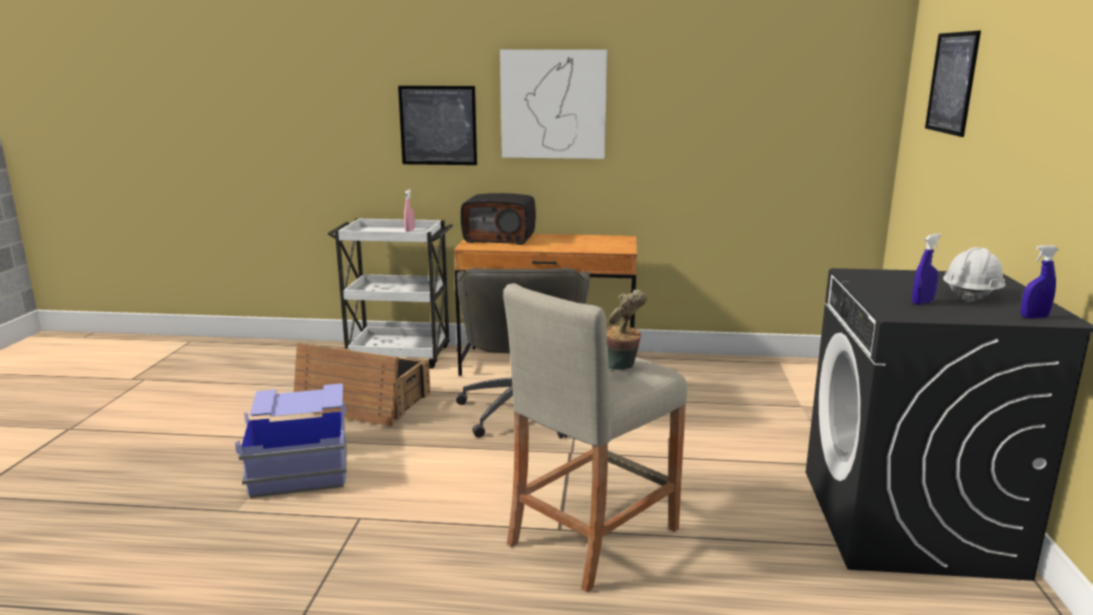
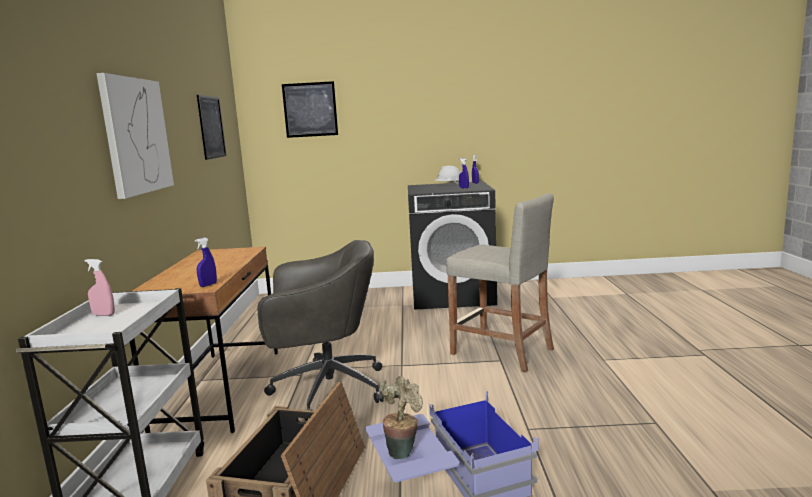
camera: 95 degrees left, 5 degrees down
(438, 125) = (65, 169): picture -> picture (211, 127)
(477, 246) = (208, 285): none -> blue spray bottle
(500, 238) = (173, 282): radio -> none
(622, 368) = (487, 248): potted plant -> potted plant (402, 450)

